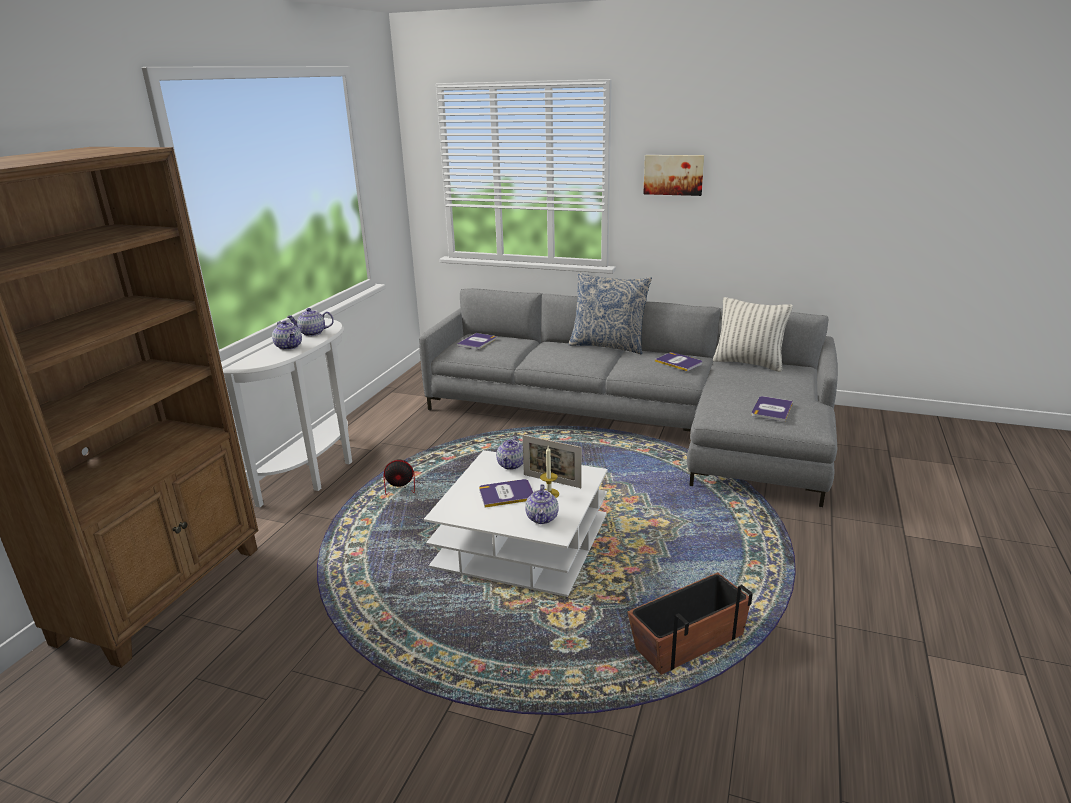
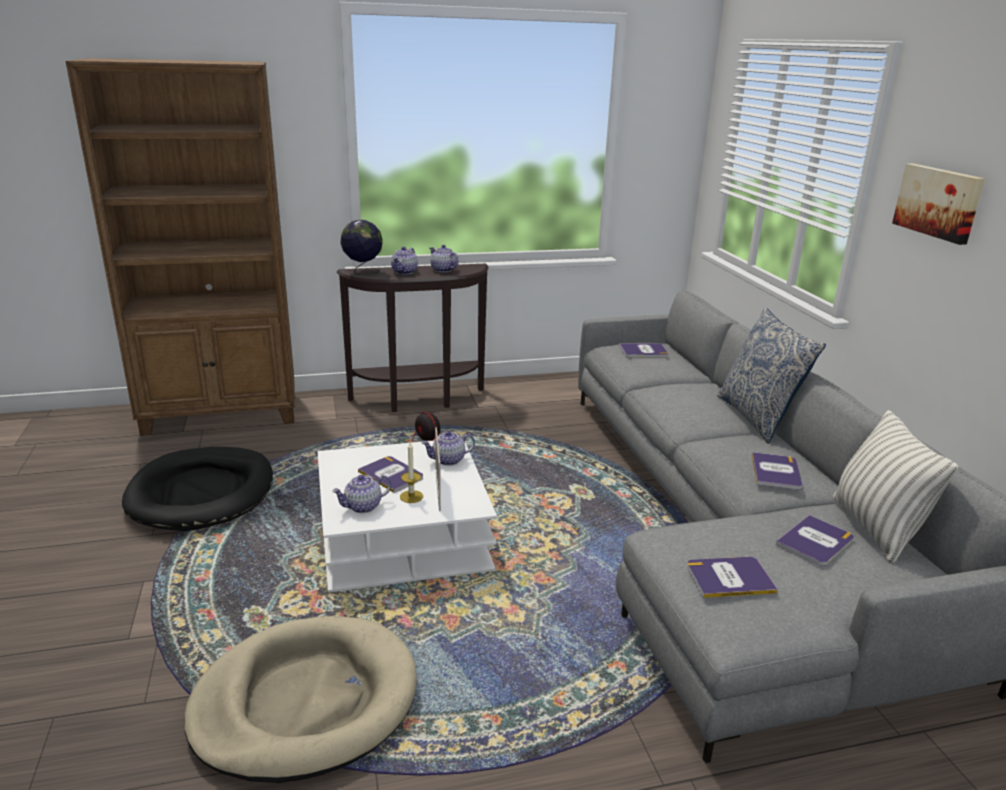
camera: 55 degrees right, 0 degrees up
(255, 361) = (363, 272): none -> globe
(318, 472) = (419, 401): white console table -> brown console table
(323, 640) = (202, 493): none -> black dog bed
(688, 641) = (305, 702): planter -> beige dog bed
(754, 378) = (815, 541): none -> book

